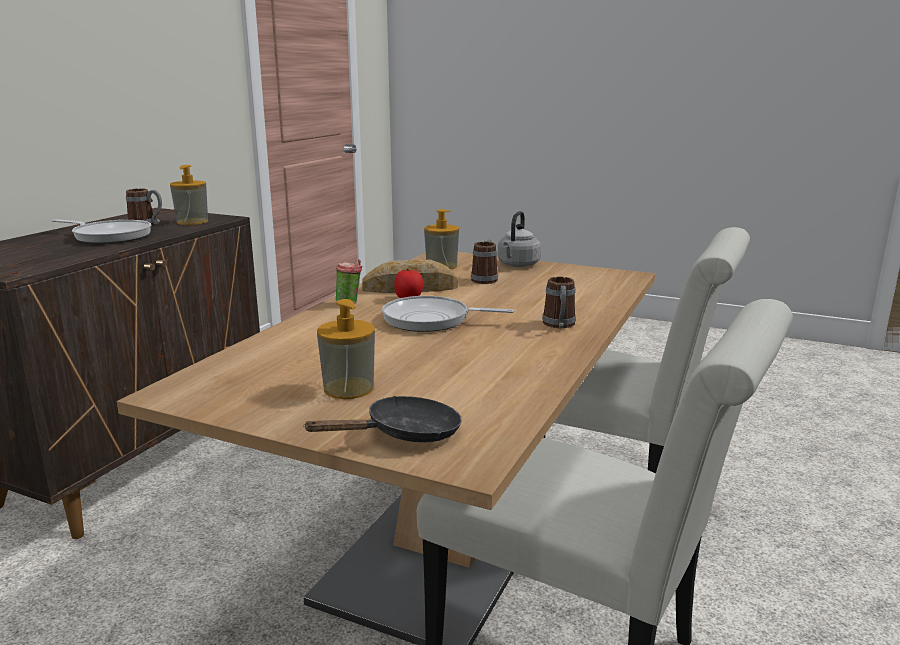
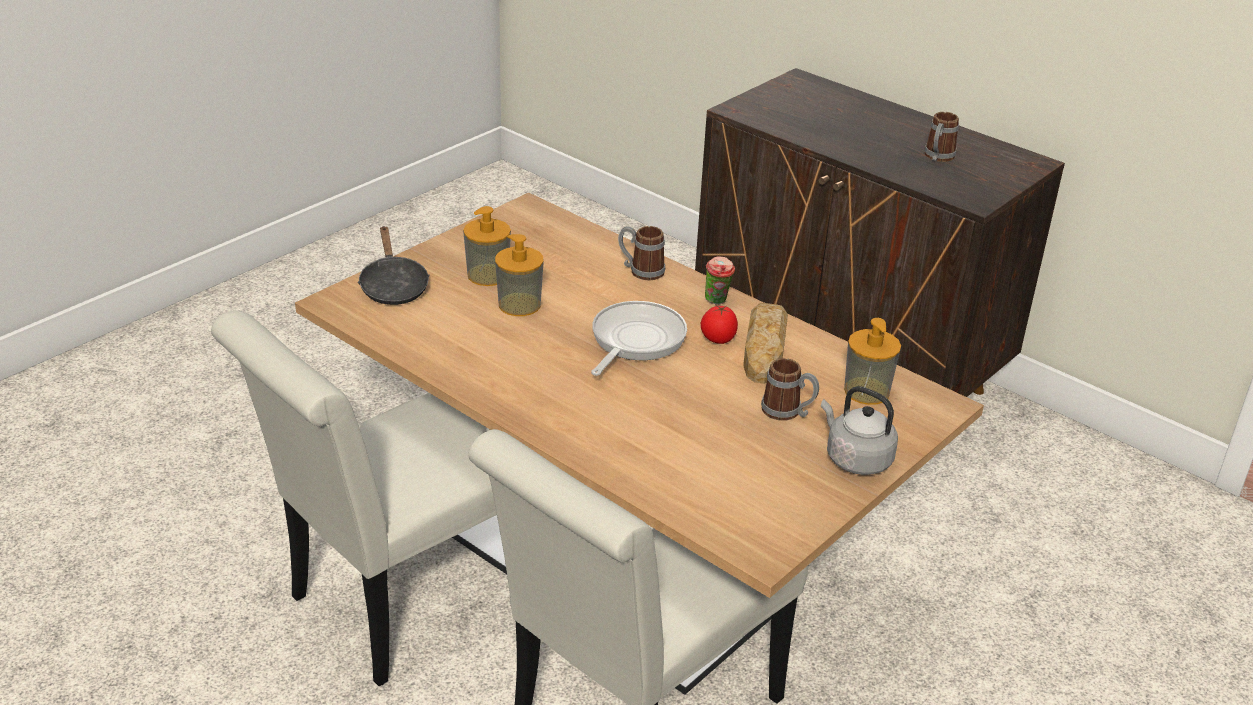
camera: 105 degrees right, 15 degrees up
(109, 236) = (879, 141): frying pan -> none
(192, 221) = (955, 182): soap dispenser -> soap dispenser (519, 304)
(559, 325) = (574, 416): mug -> mug (641, 270)

